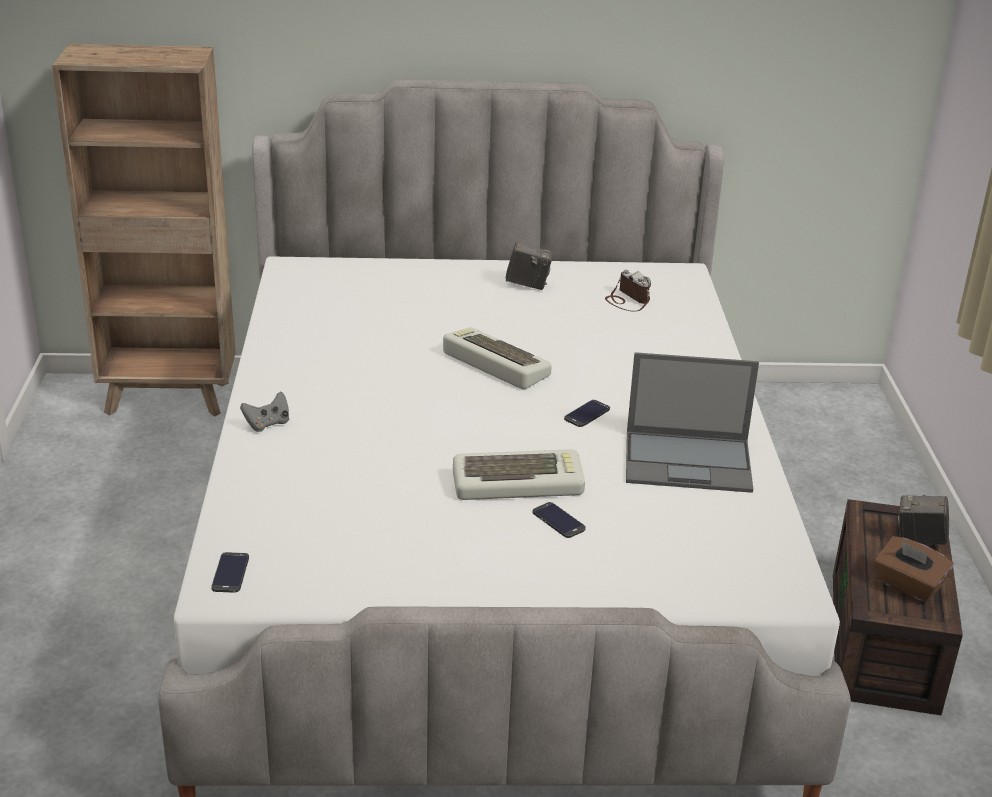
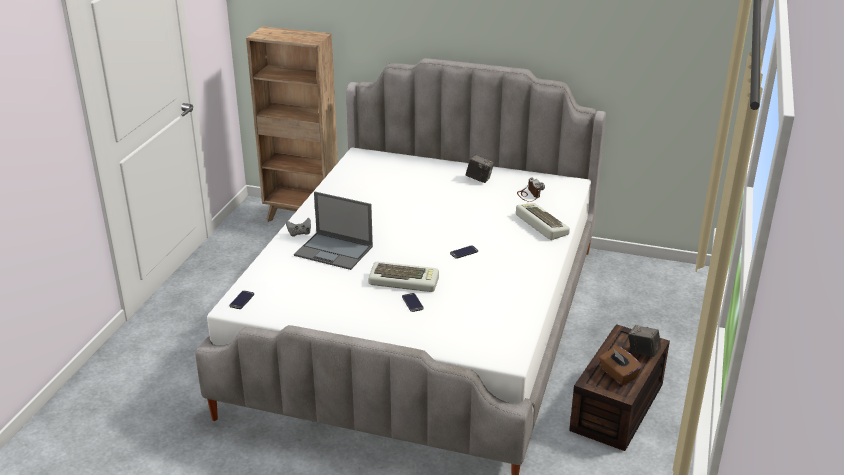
camera: 20 degrees right, 0 degrees up
(493, 365) = (431, 220): keyboard -> keyboard (540, 225)
(689, 461) = (501, 285): laptop -> laptop (334, 251)

